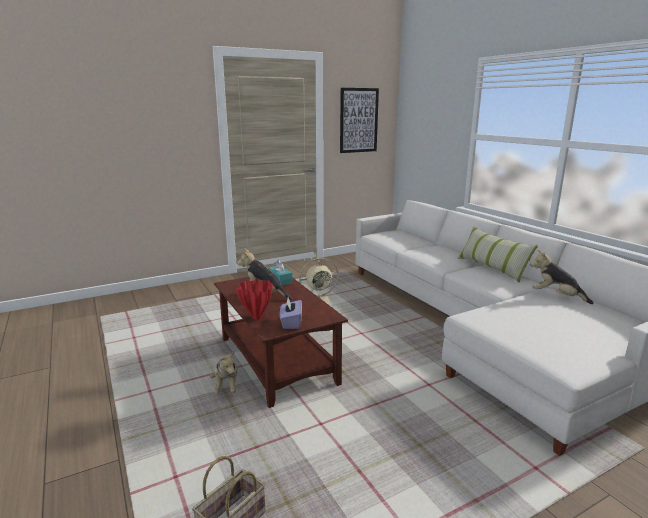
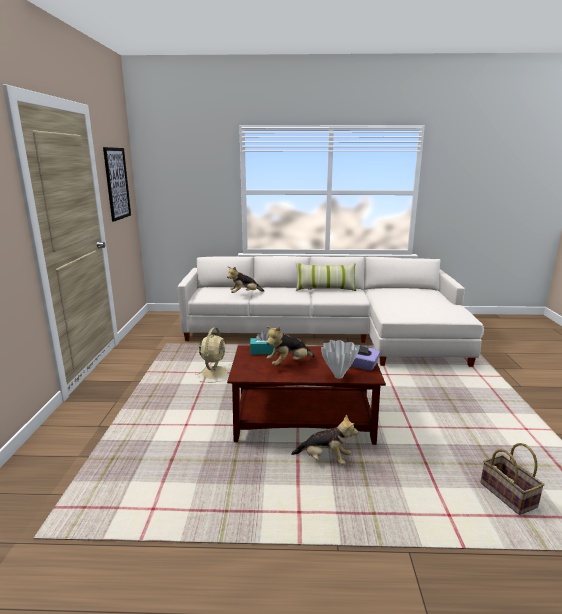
camera: 60 degrees left, 0 degrees up
(257, 317) = (338, 376): red vase -> white vase
(556, 296) = (384, 291): plush toy -> plush toy (244, 294)

